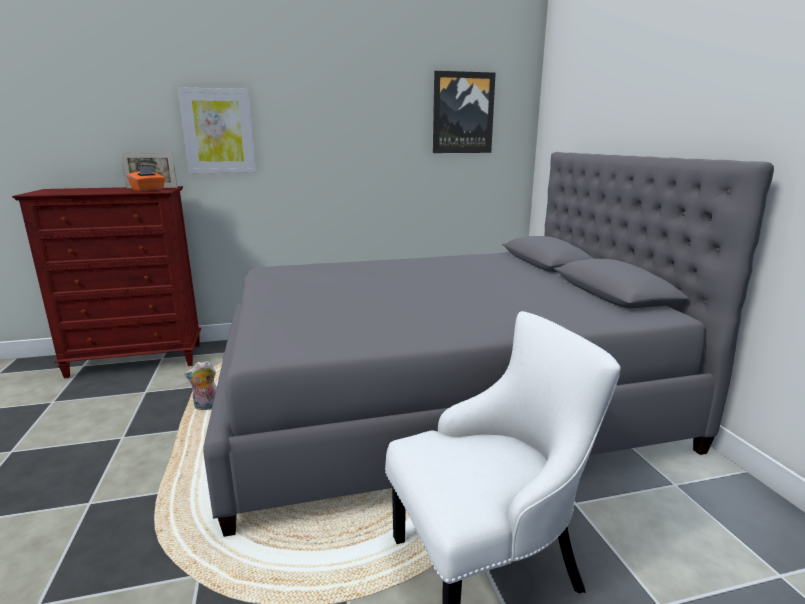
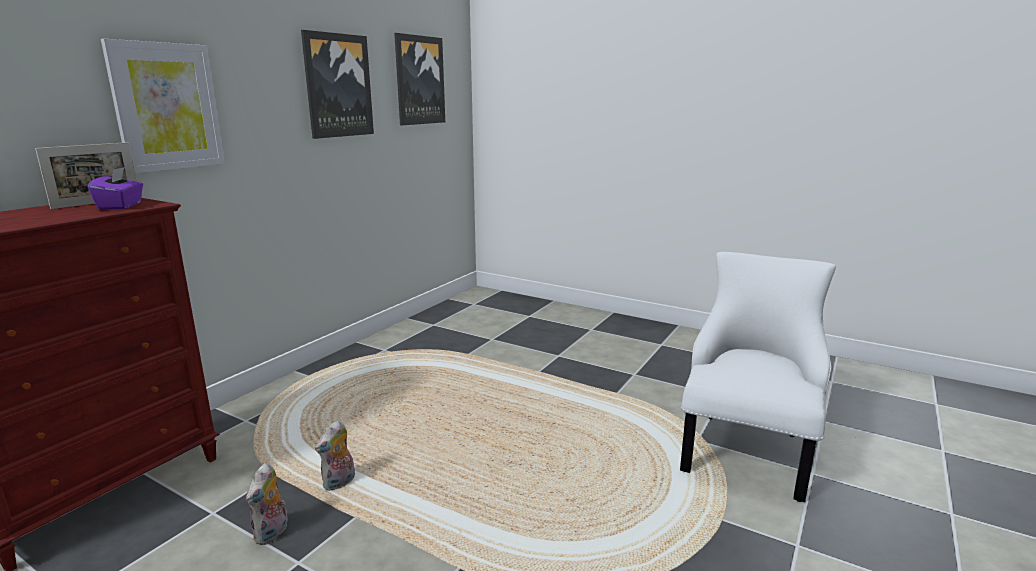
camera: 45 degrees left, 0 degrees up
(141, 416) = (272, 533): none -> plush toy
(148, 190) = (121, 206): orange tissue box -> purple tissue box
(366, 118) = (338, 86): none -> picture
(440, 402) = (544, 376): grey bed -> none

